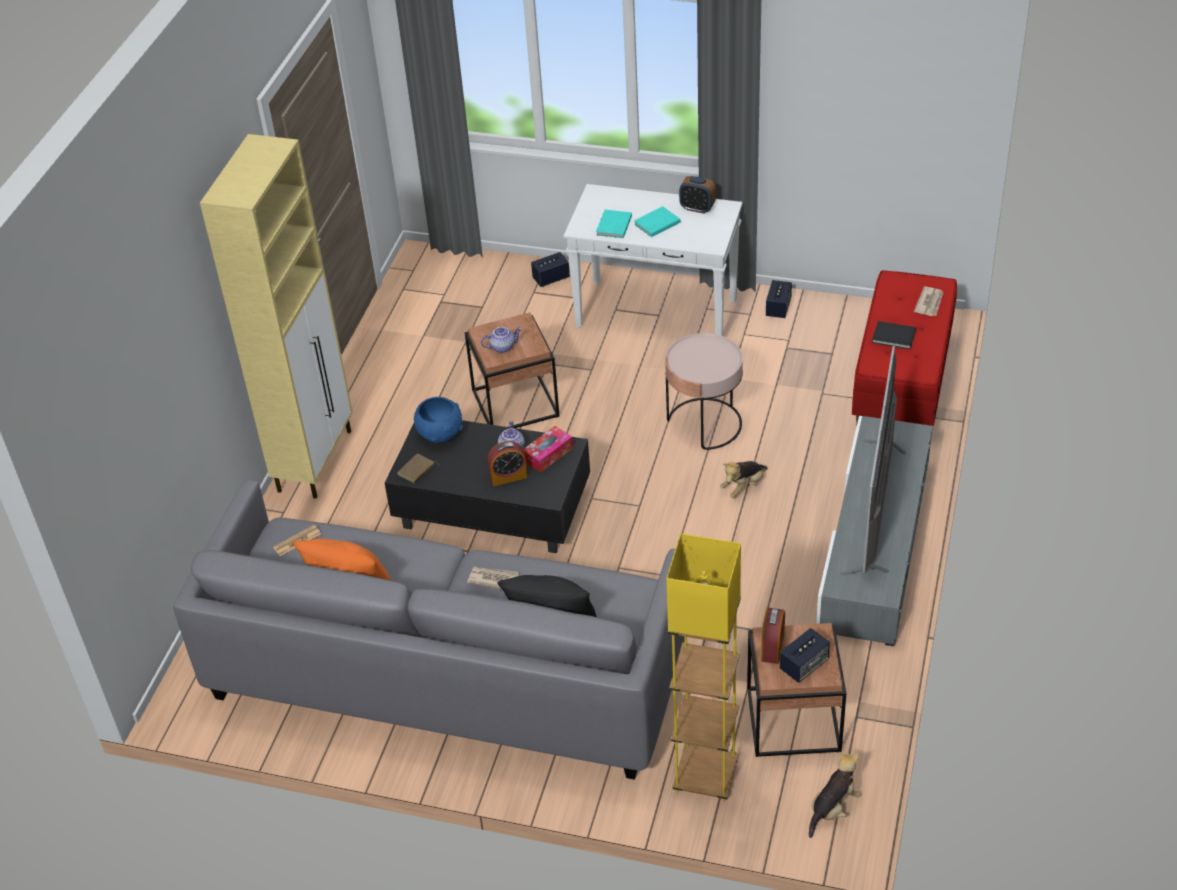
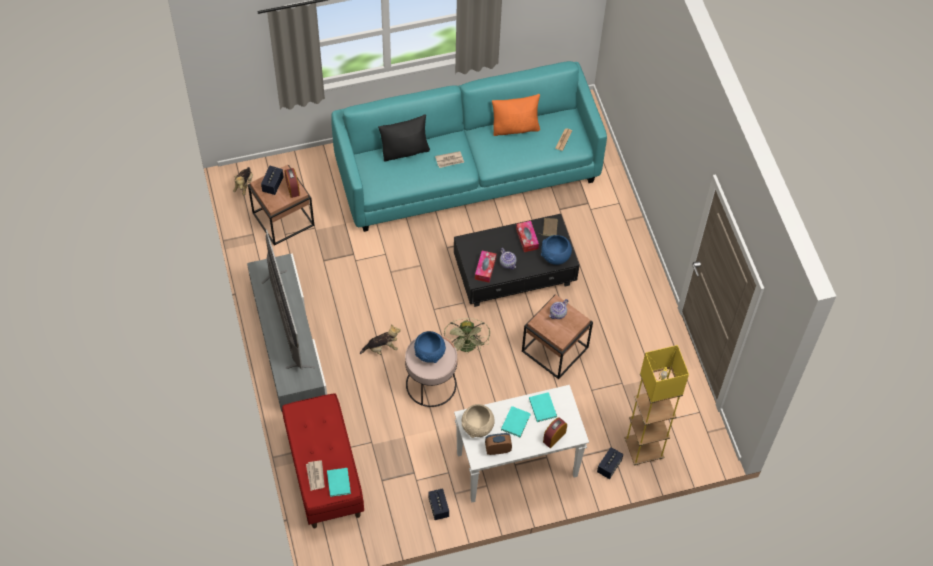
camera: 145 degrees right, 15 degrees up
(316, 460) = (638, 259): beige cabinet -> none
(446, 674) = (467, 170): grey sofa -> turquoise sofa
(459, 469) = (527, 239): none -> tissue box
(508, 477) = (496, 245): alarm clock -> alarm clock (554, 437)
(626, 446) = (467, 347): none -> green fan
(702, 362) = (430, 353): none -> blue bowl
(705, 776) = (311, 174): yellow floor lamp -> yellow floor lamp (643, 449)
(706, 232) = (477, 427): none -> beige bowl
(743, 487) = (382, 348): plush toy -> plush toy turned 60 degrees clockwise
(894, 337) = (324, 434): black book -> none
(901, 289) = (339, 482): none -> turquoise book

